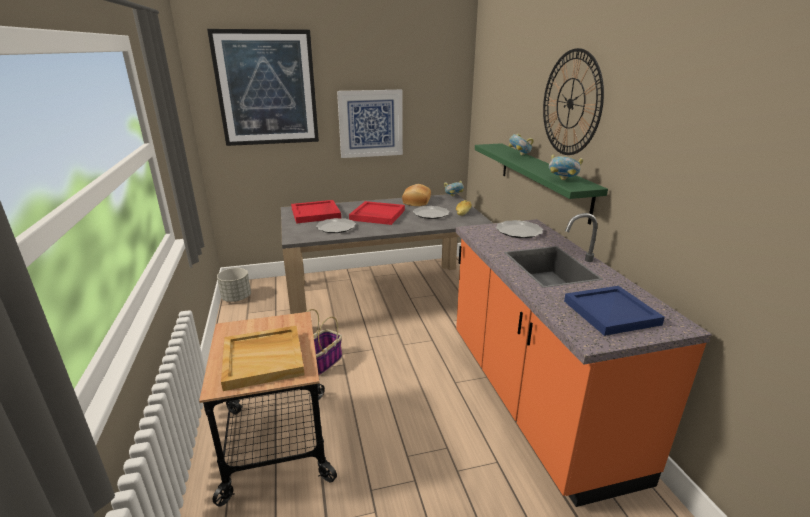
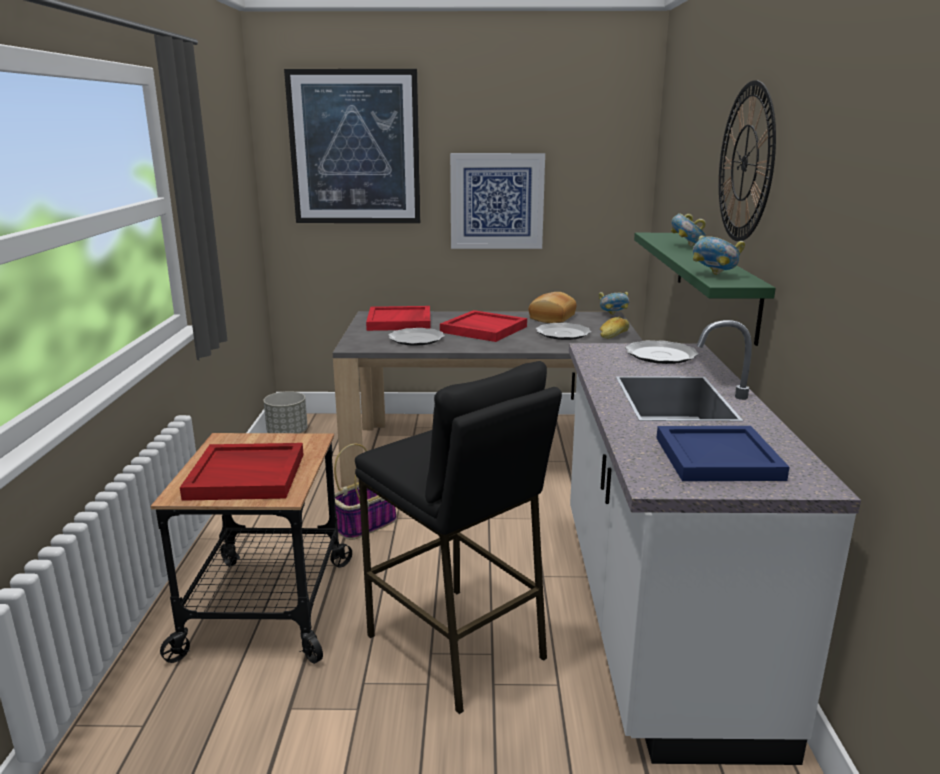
camera: 15 degrees right, 5 degrees down
(264, 359) = (247, 475): beige tray -> red tray
(422, 447) = (456, 647): none -> black stool
(534, 400) = (655, 617): orange counter -> white counter

